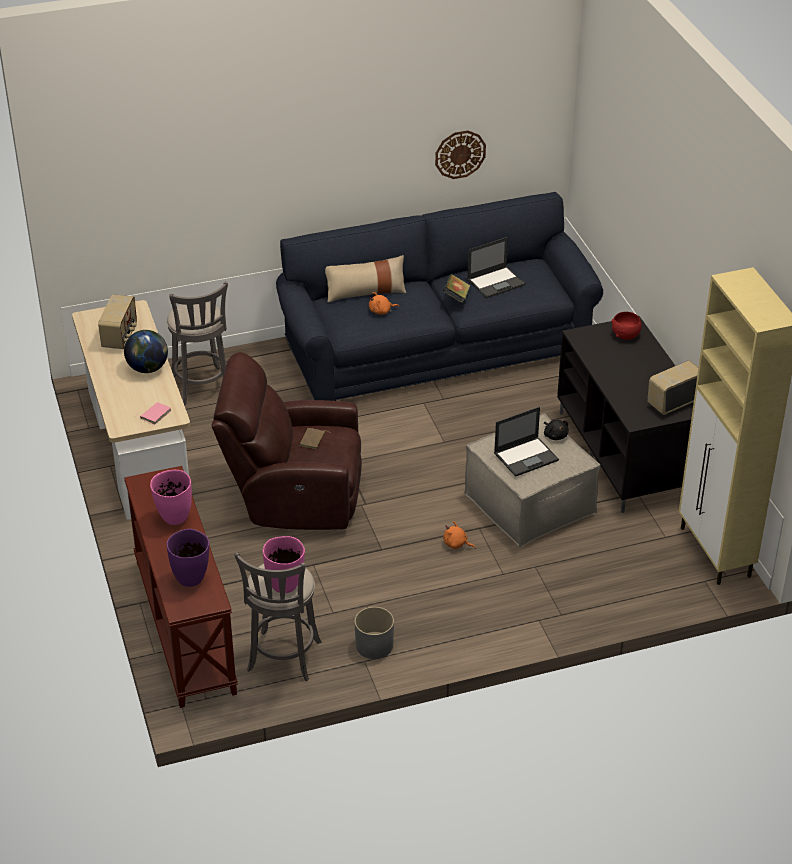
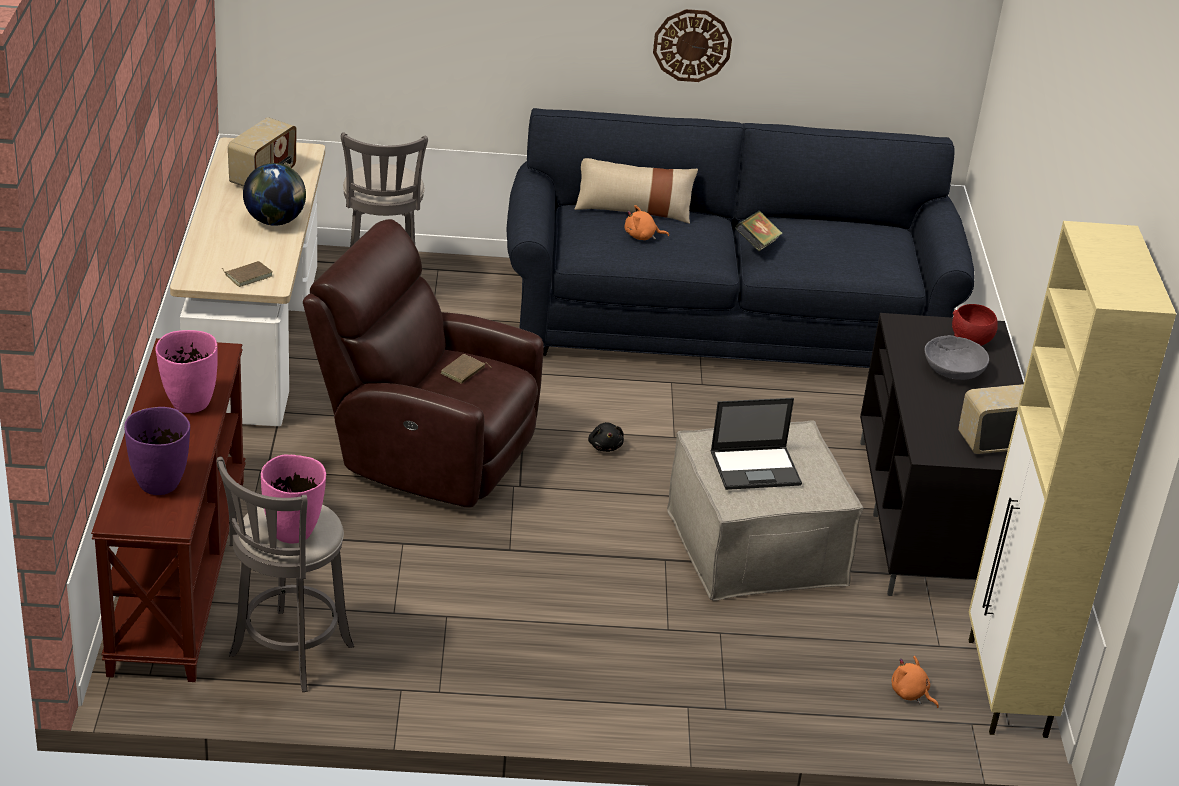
camera: 15 degrees right, 5 degrees down
(155, 414) = (248, 275): pink book -> brown book
(374, 645) = (426, 672): grey planter -> none
(456, 544) = (620, 572): orange plush toy -> orange plush toy (910, 694)
(460, 154) = (816, 47): wall clock -> wall clock (692, 45)
(496, 282) = (824, 239): laptop -> none
(555, 435) = (814, 452): black plush toy -> black plush toy (605, 446)
(624, 360) = (952, 370): none -> grey bowl

